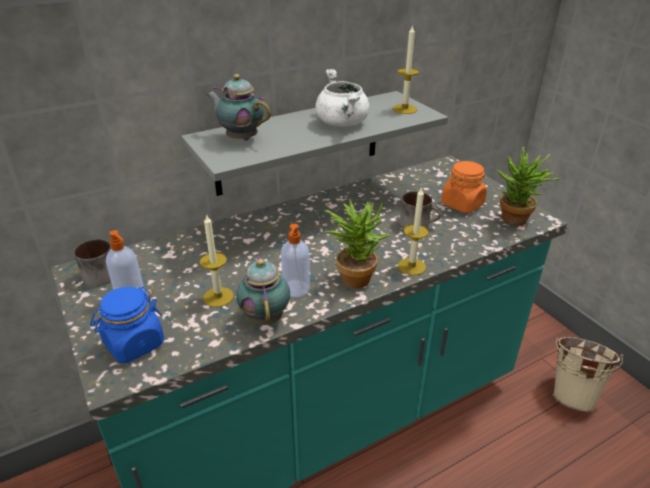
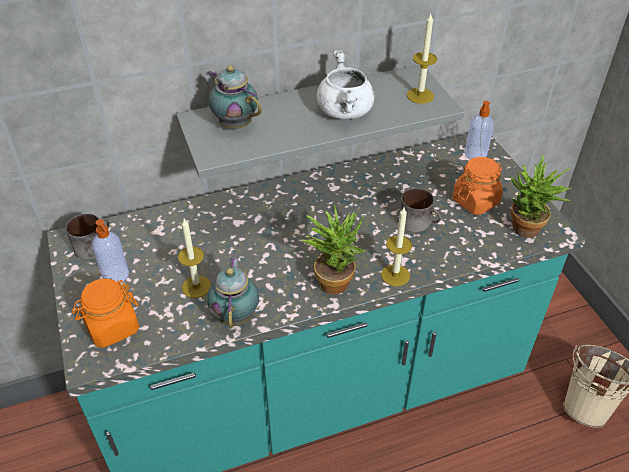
camera: 10 degrees right, 10 degrees up
(134, 344) = (112, 327): blue jar -> orange jar
(296, 289) = (272, 288): soap dispenser -> soap dispenser (475, 154)

